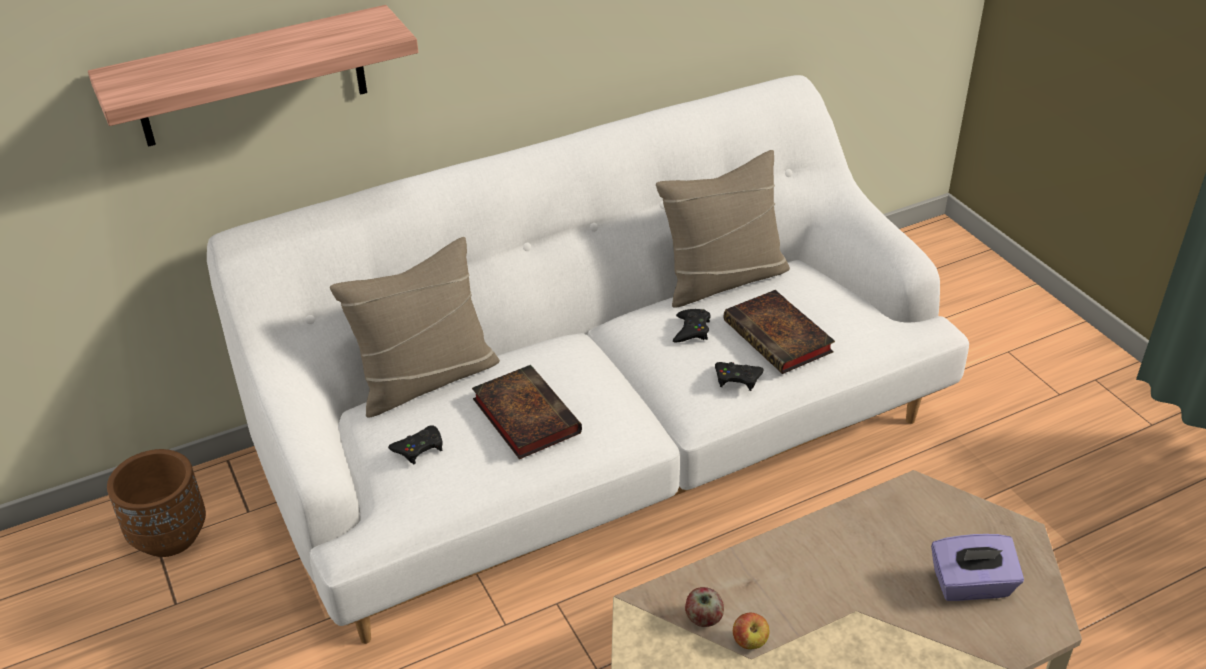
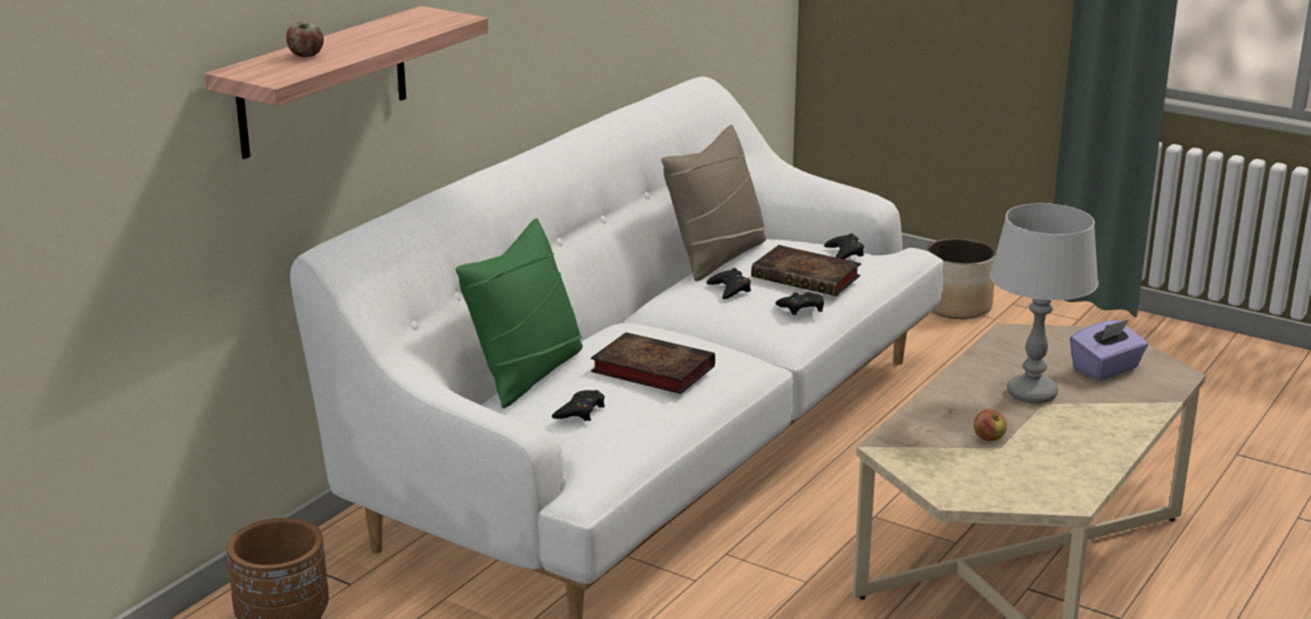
camera: 30 degrees left, 15 degrees down
(426, 379) = (526, 373): beige pillow -> green pillow
(703, 618) = (940, 437): apple -> apple (306, 55)
(848, 313) = (844, 253): none -> black game controller
(854, 591) = (1031, 394): none -> grey table lamp
(1032, 365) = (957, 306): none -> planter

